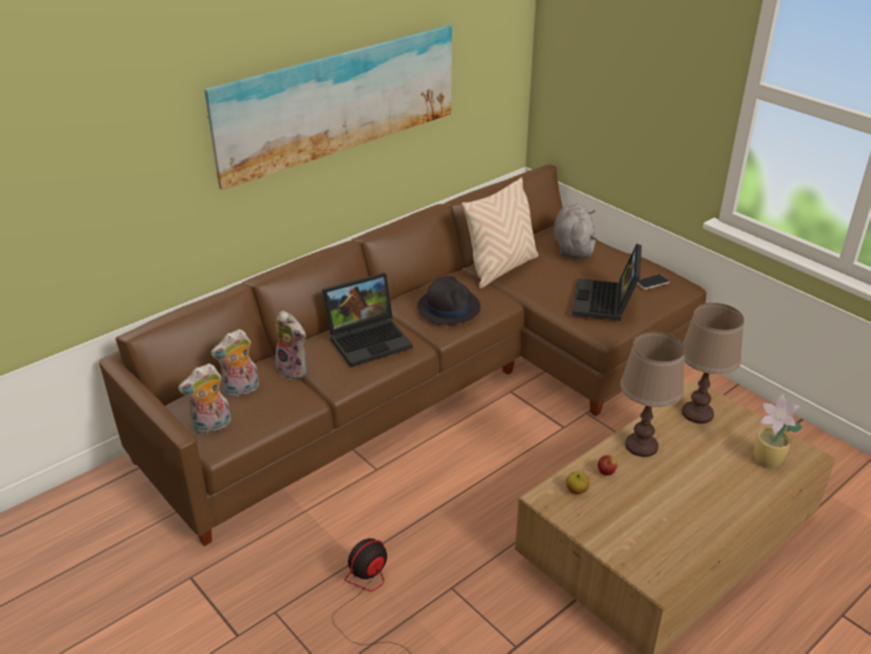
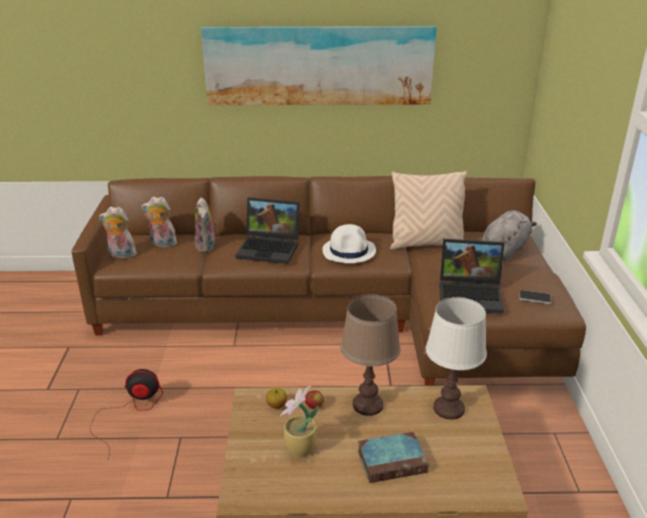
camera: 40 degrees right, 5 degrees down
(448, 307) = (349, 251): black hat -> white hat
(606, 302) = (471, 295): laptop -> laptop turned 135 degrees counterclockwise
(697, 413) = (448, 408): brown table lamp -> white table lamp
(718, 479) = (393, 460): none -> book
(768, 461) = (457, 474): potted plant -> potted plant (299, 450)

